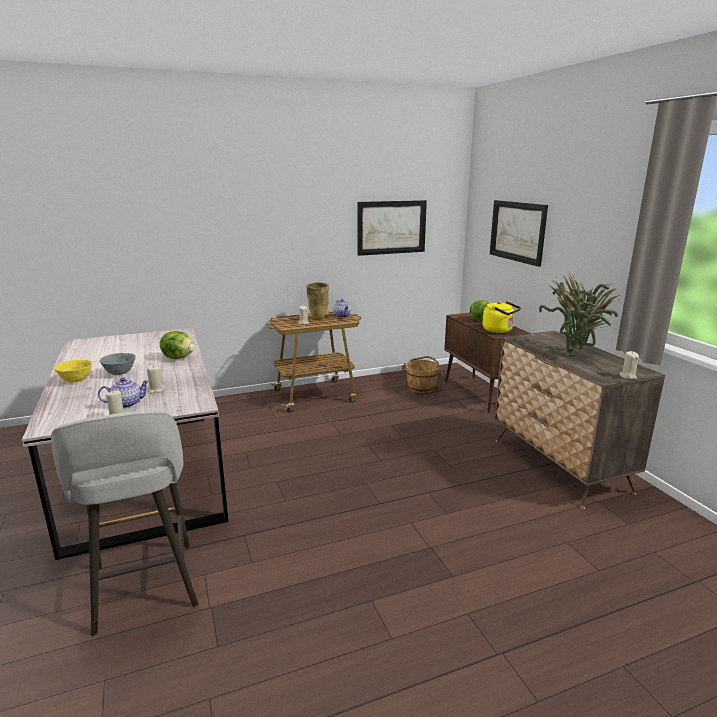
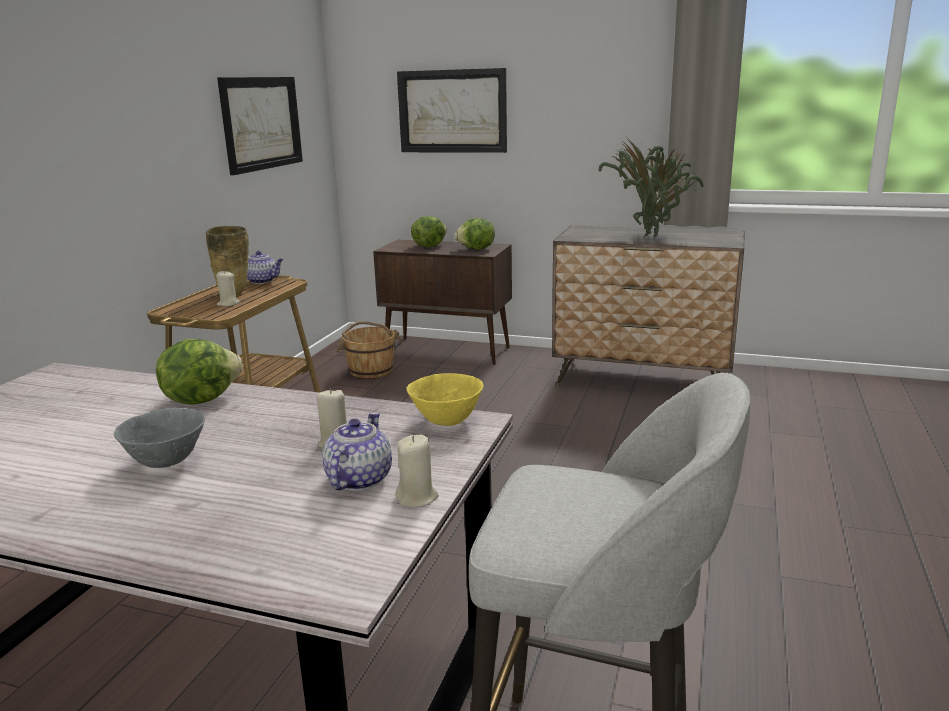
camera: 50 degrees left, 0 degrees up
(76, 380) = (104, 514): yellow bowl -> yellow bowl (446, 421)
(499, 330) = (476, 249): yellow kettle -> lettuce
(627, 376) = (733, 238): beige candle -> none

